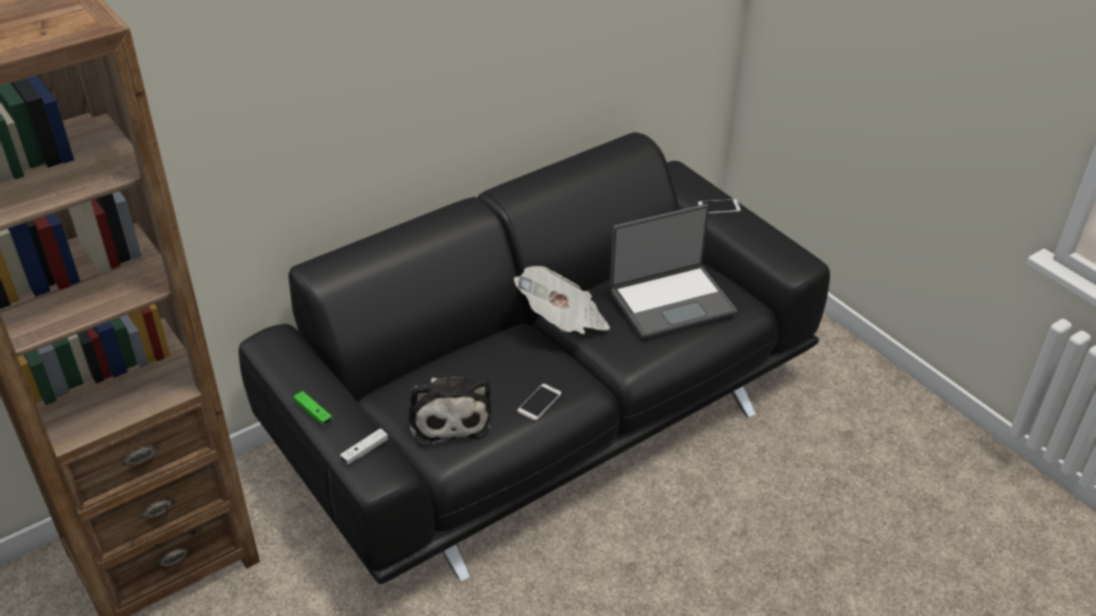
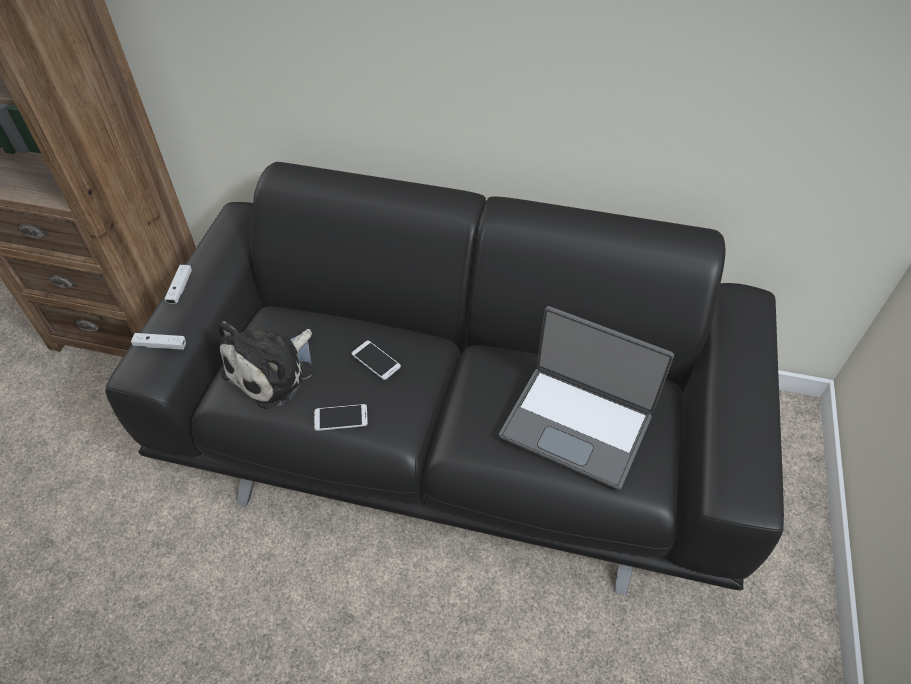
camera: 50 degrees right, 10 degrees up
(313, 413) = (180, 288): green game controller -> white game controller
(562, 320) = (466, 364): newspaper -> none
(719, 207) = (744, 369): phone -> phone (376, 360)

